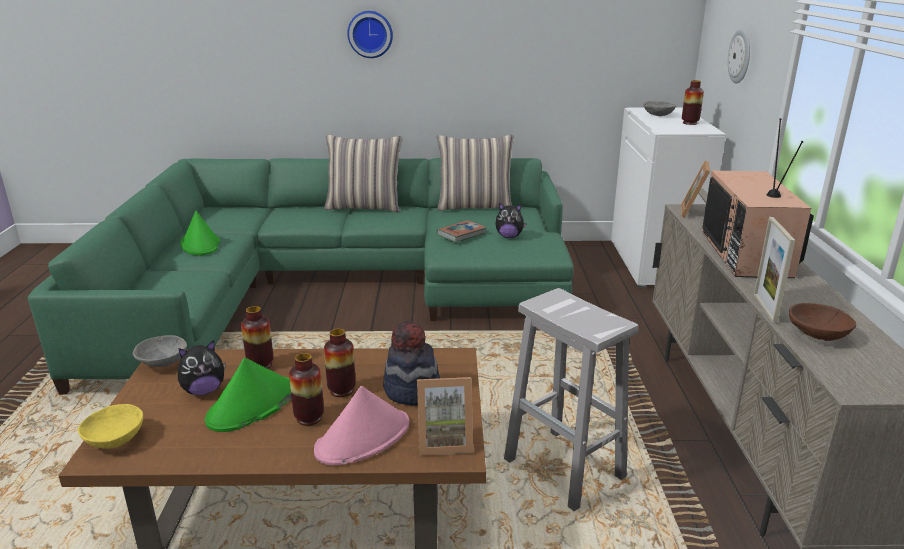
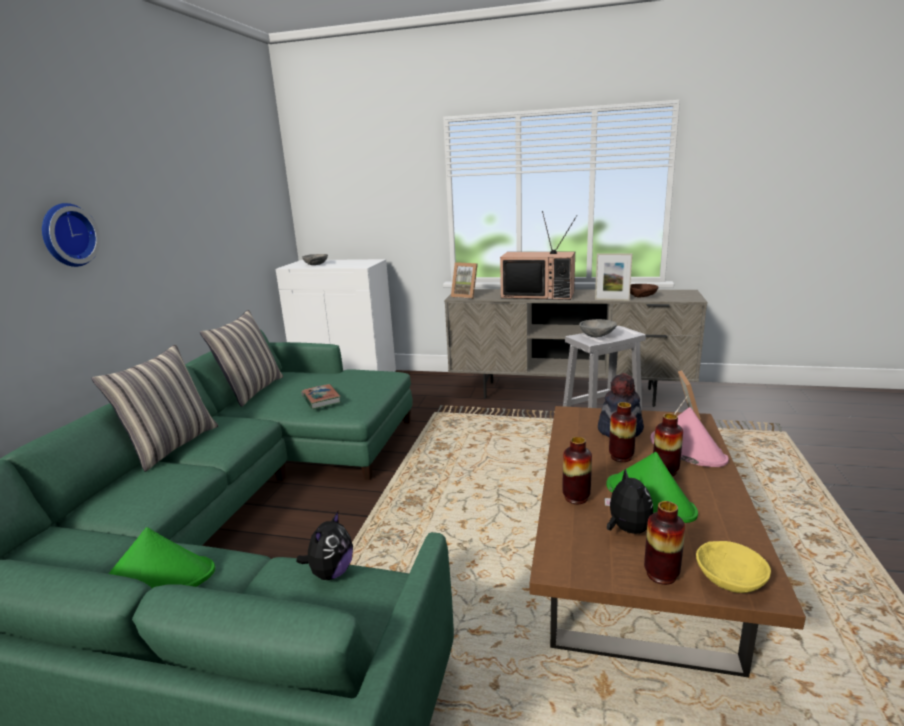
camera: 75 degrees left, 5 degrees down
(162, 363) = (567, 566): grey bowl -> grey bowl (598, 336)
(509, 236) = (344, 383): plush toy -> plush toy (331, 573)
(690, 123) = (348, 261): vase -> vase (661, 574)
(740, 56) = (372, 205): wall clock -> none

